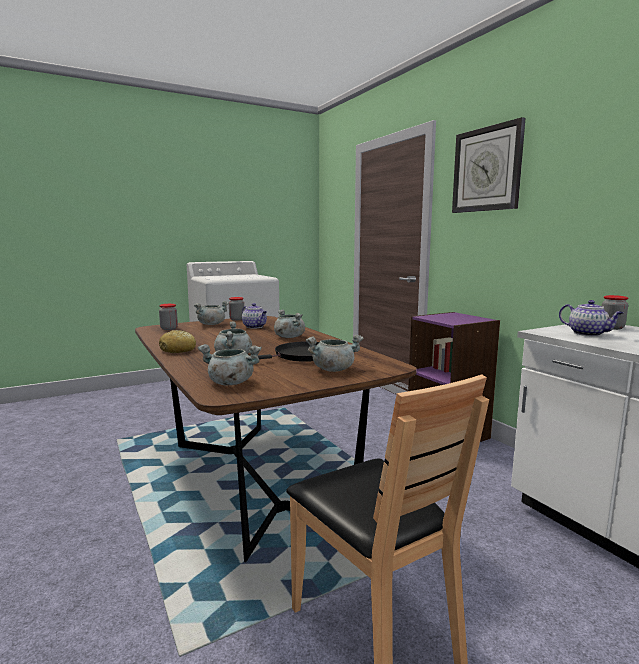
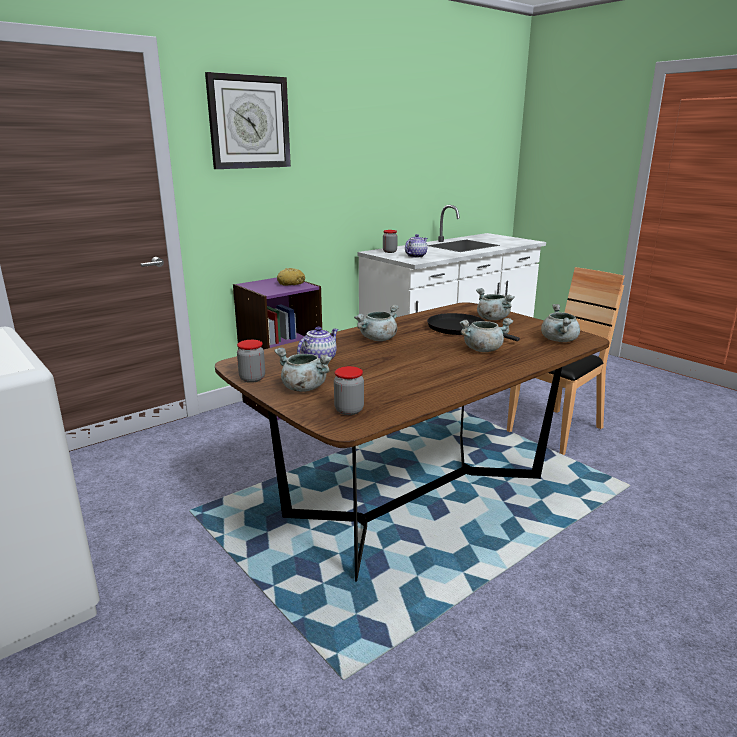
camera: 100 degrees left, 10 degrees up
(178, 350) = (479, 376): bread -> bread (291, 283)

